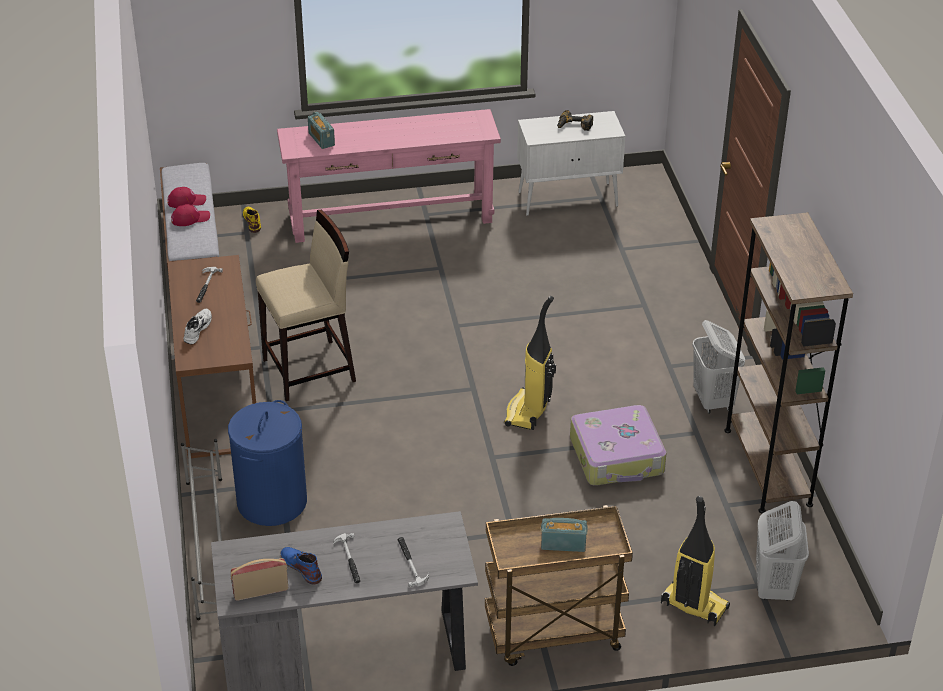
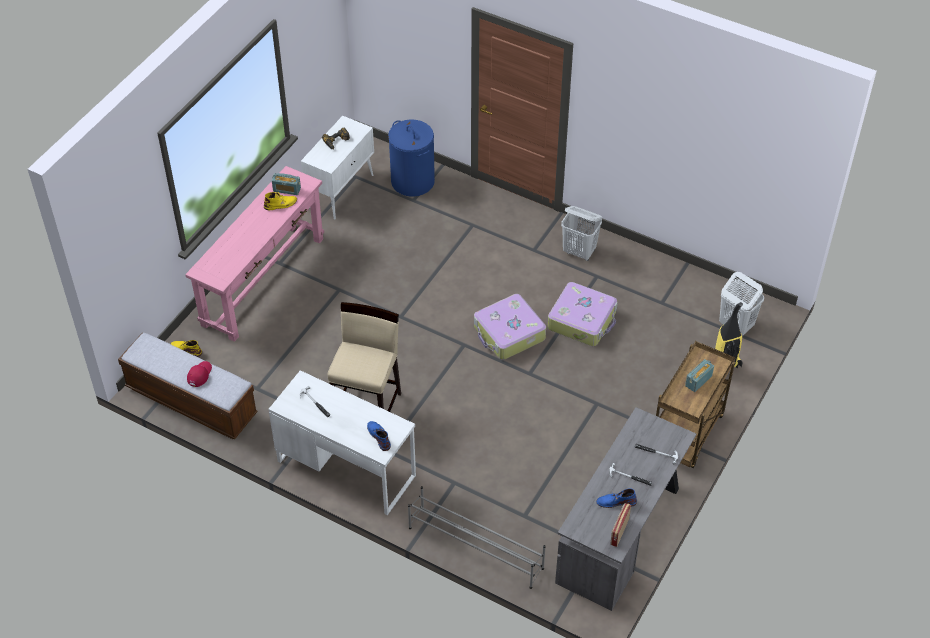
camera: 50 degrees left, 10 degrees up
(186, 201) = (178, 366): red cap -> none
(196, 329) = (354, 432): white shoe -> none
(208, 348) = (379, 436): none -> blue boot
(219, 397) = (346, 468): brown desk -> white desk
(272, 501) = (466, 496): blue laundry basket -> blue laundry basket (412, 181)
(321, 139) = (224, 260): radio -> radio (287, 190)
(435, 132) = (281, 204): none -> yellow boot
(528, 412) = (509, 334): vacuum cleaner -> suitcase
(767, 467) = (650, 266): brown bookcase -> none

